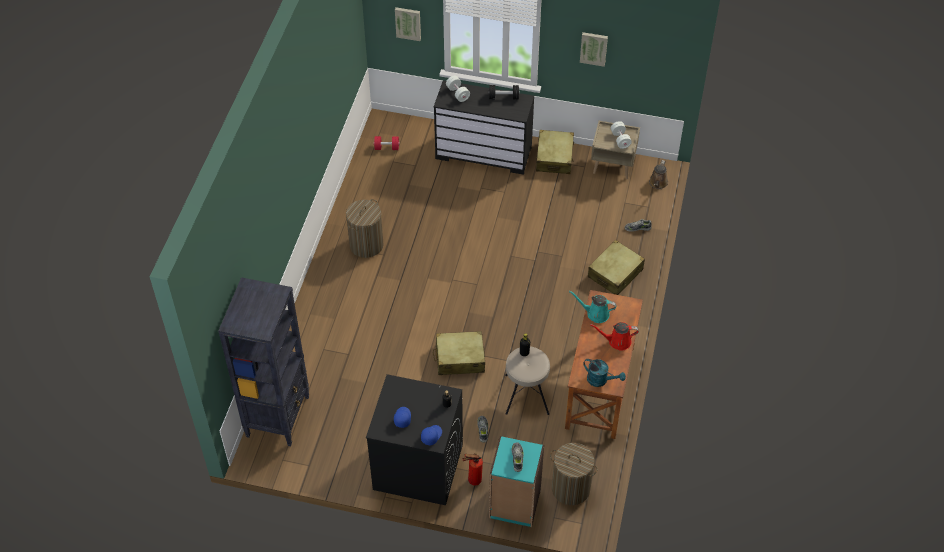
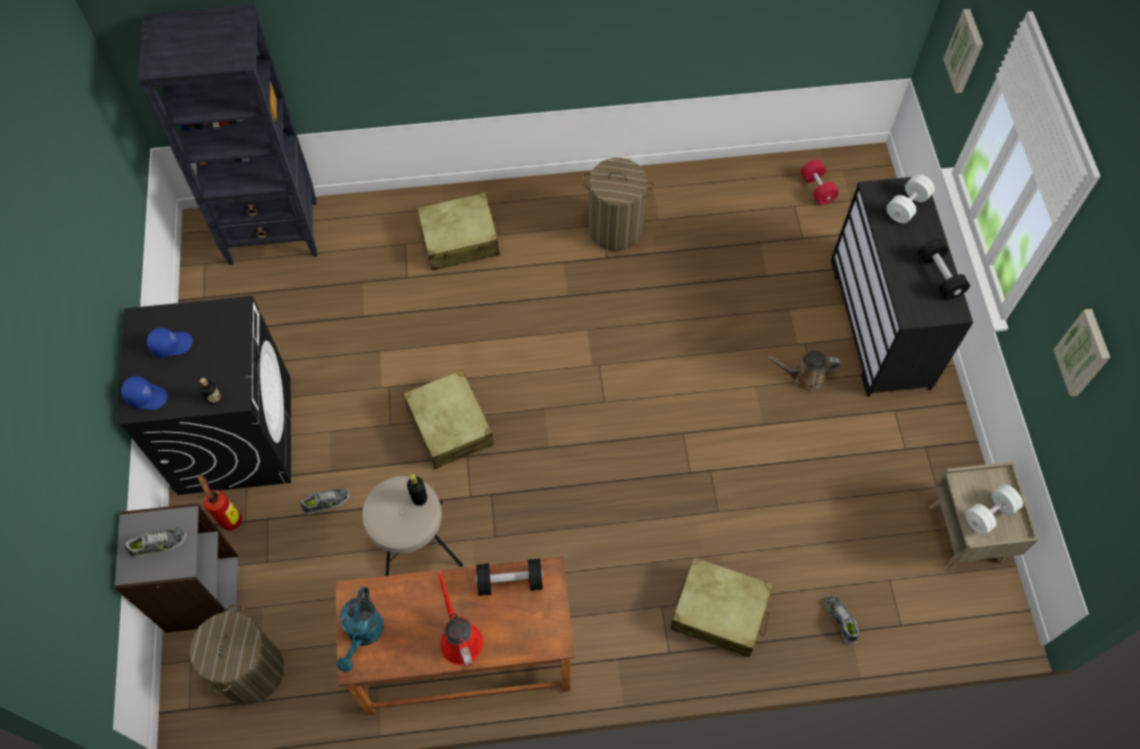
camera: 70 degrees right, 10 degrees up
(514, 504) = (201, 593): turquoise bookcase -> grey bookcase
(554, 157) = (930, 432): beige suitcase -> beige suitcase (460, 240)
(595, 314) = (510, 581): turquoise watering can -> black dumbbell
(658, 183) = (965, 626): brown watering can -> brown watering can (804, 377)

